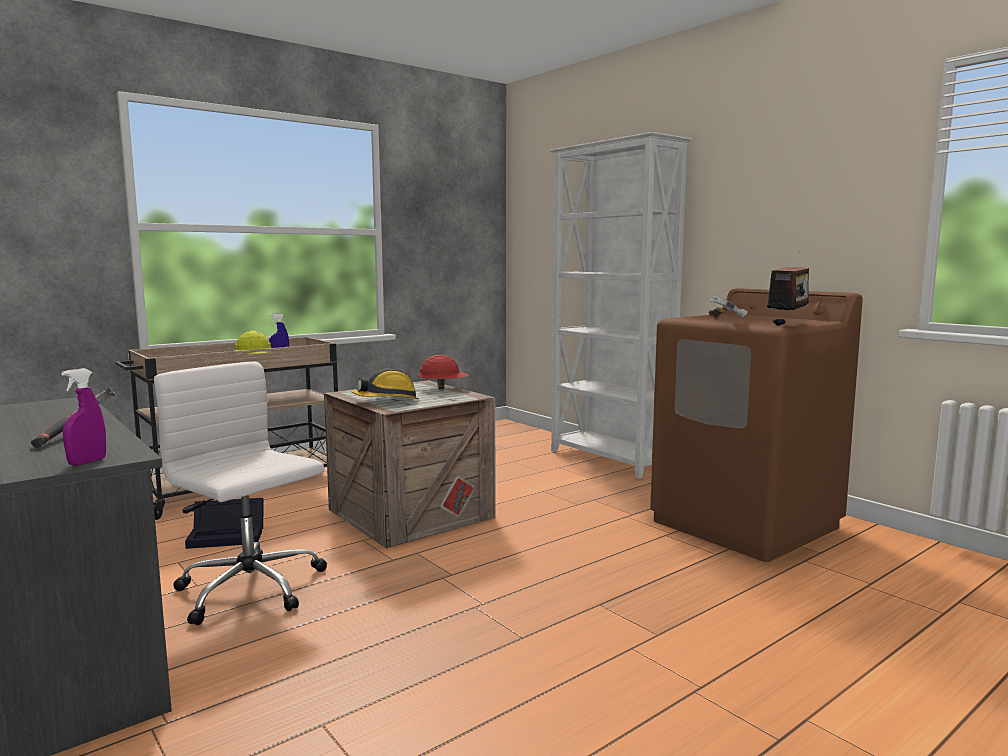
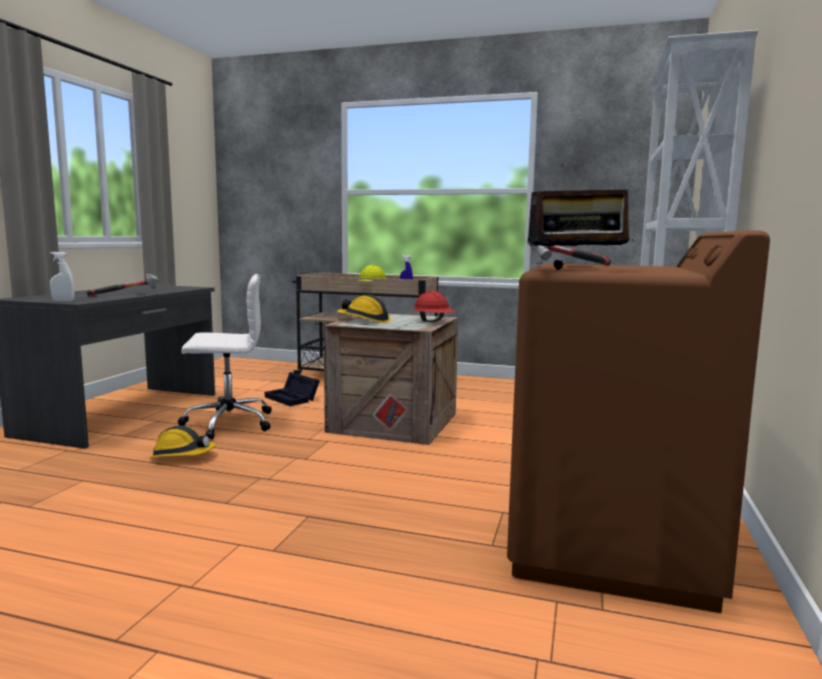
camera: 55 degrees right, 0 degrees up
(87, 462) = (63, 301): purple spray bottle -> white spray bottle
(252, 590) = (227, 423): white office chair -> white office chair turned 75 degrees clockwise
(334, 638) = (183, 456): none -> hard hat

